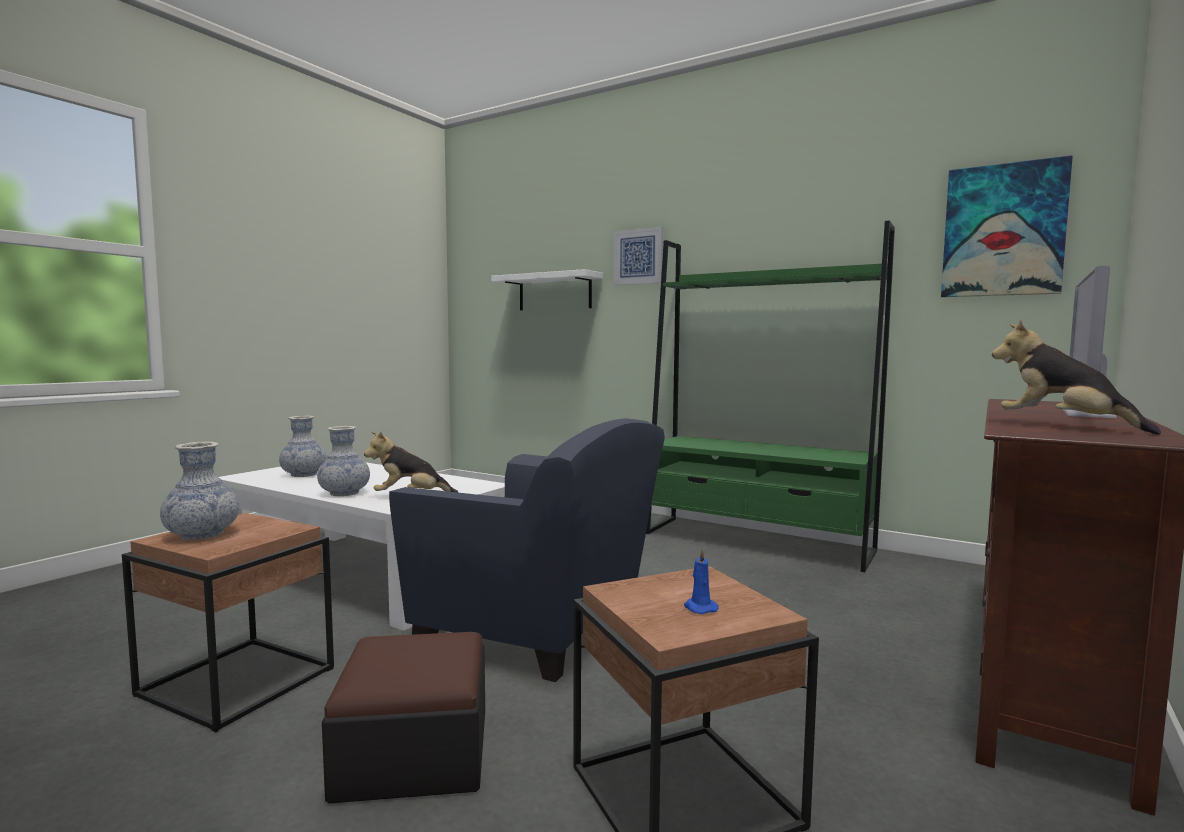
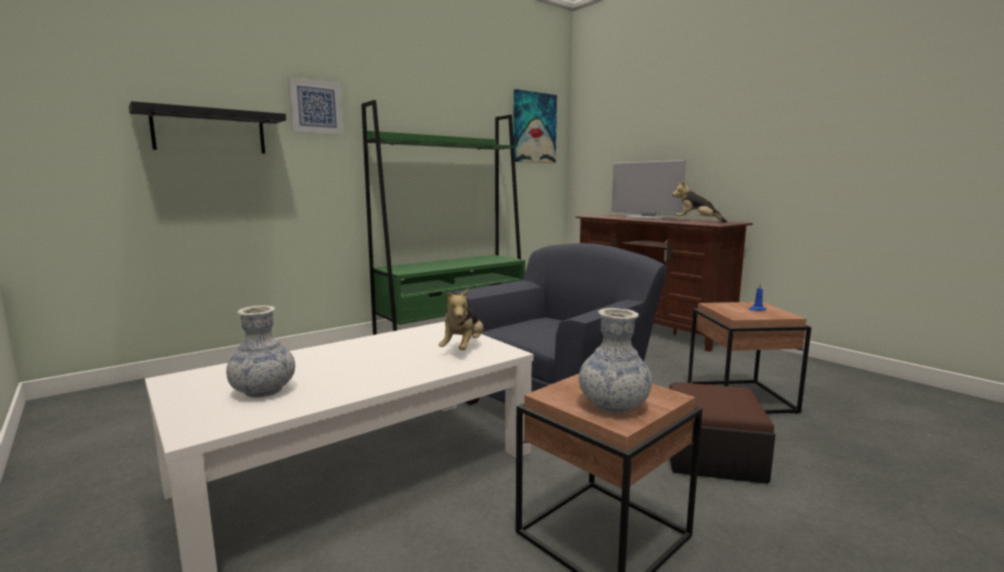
camera: 70 degrees left, 5 degrees up
(344, 493) = (416, 370): vase -> none
(554, 292) = (210, 132): white shelf -> black shelf
(1063, 426) = (696, 221): plush toy -> plush toy turned 45 degrees clockwise

